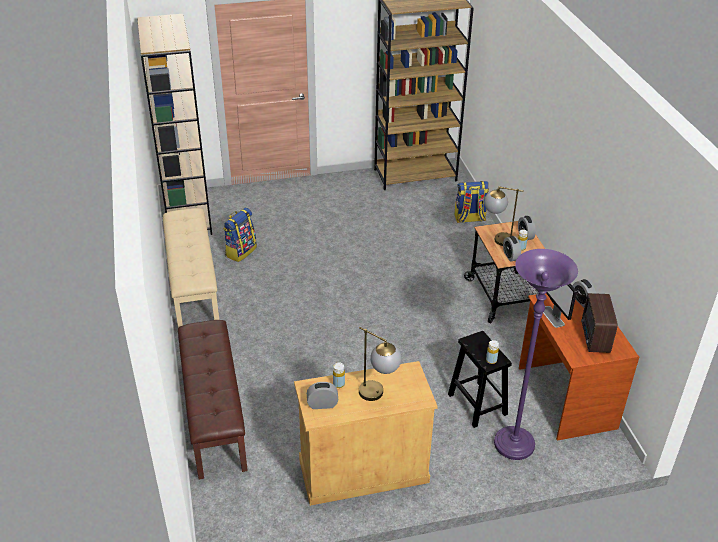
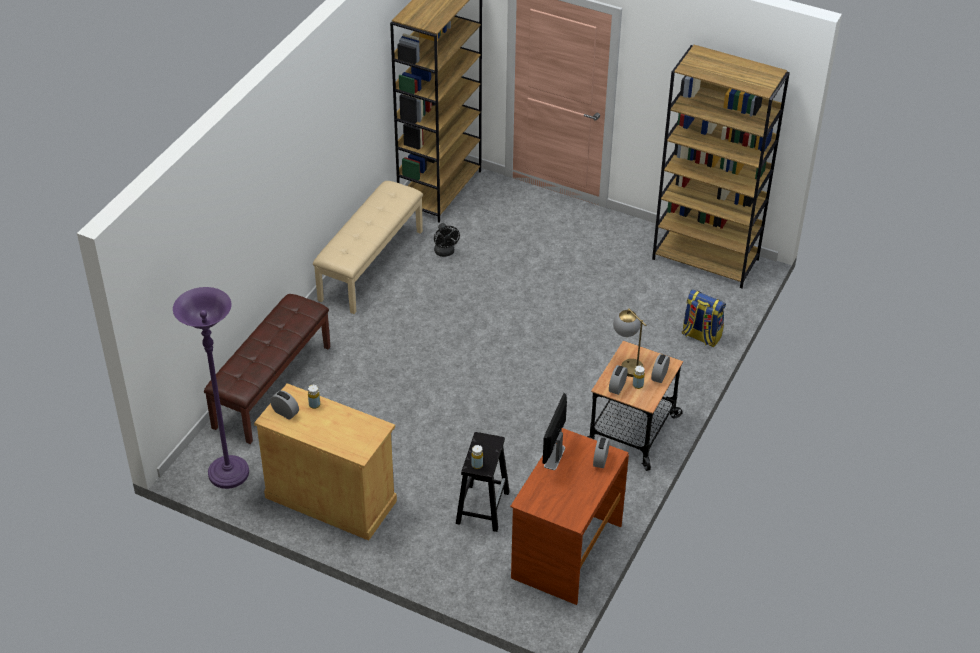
camera: 40 degrees right, 5 degrees up
(240, 251) = (445, 253): backpack -> black fan
(378, 396) = (331, 431): table lamp -> none
(513, 445) = (470, 558): purple floor lamp -> purple floor lamp (228, 474)
(594, 338) = (564, 496): radio -> none

